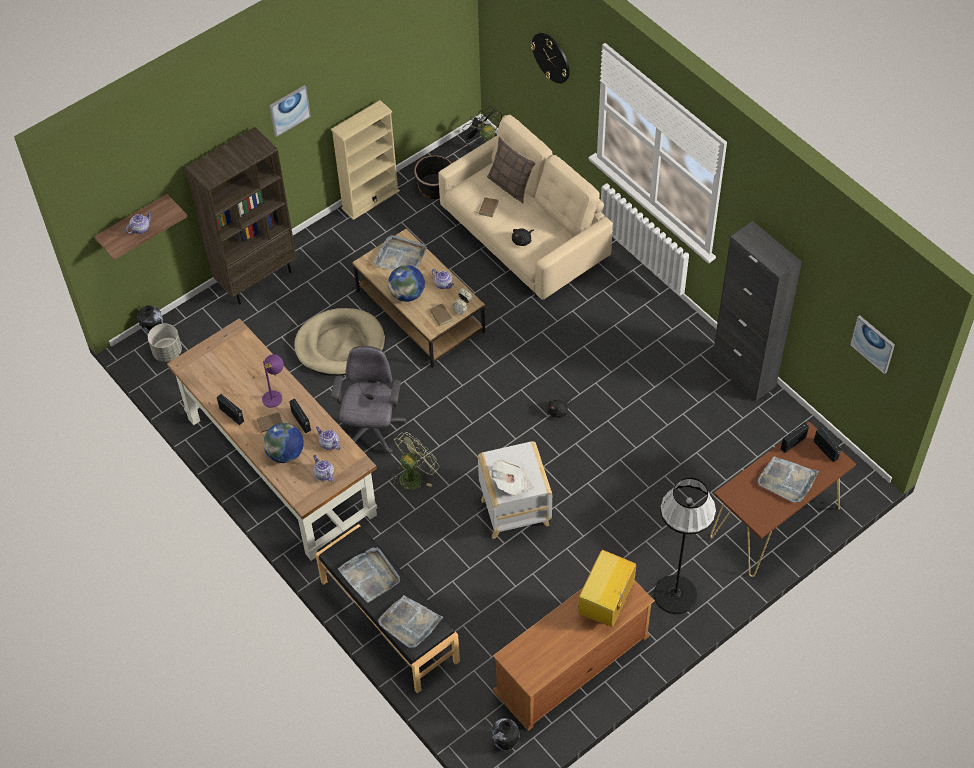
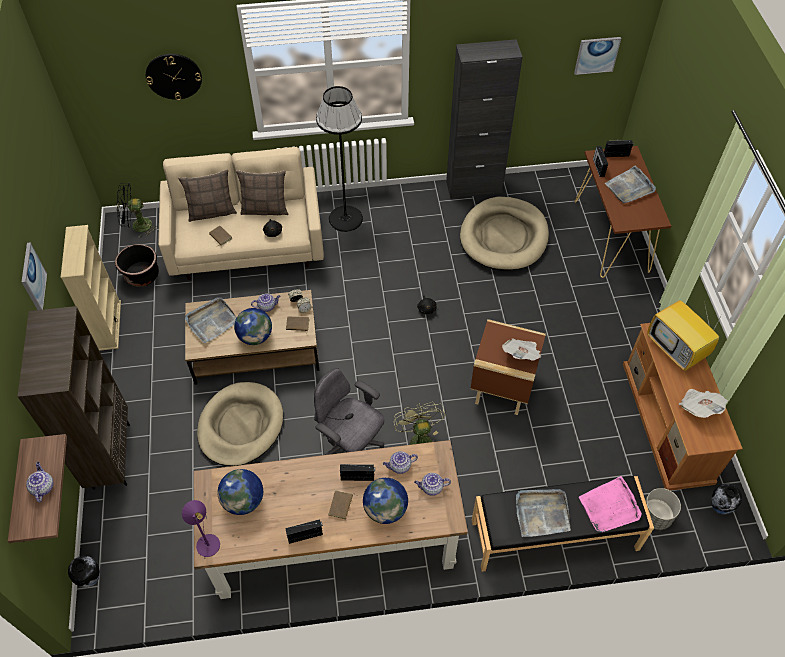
camera: 60 degrees left, 0 degrees up
(167, 352) = (126, 578): grey planter -> grey planter (656, 516)
(235, 362) = (243, 501): none -> globe
(275, 396) = (311, 485): purple table lamp -> purple table lamp (207, 541)
(409, 623) = (609, 506): grey tray -> pink tray
(514, 513) = (502, 387): white side table -> brown side table
(544, 220) = (265, 209): none -> pillow
(551, 645) = (699, 407): none -> newspaper
(675, 594) = (639, 323): black floor lamp -> black floor lamp (345, 218)
(697, 430) = (504, 237): none -> beige dog bed

